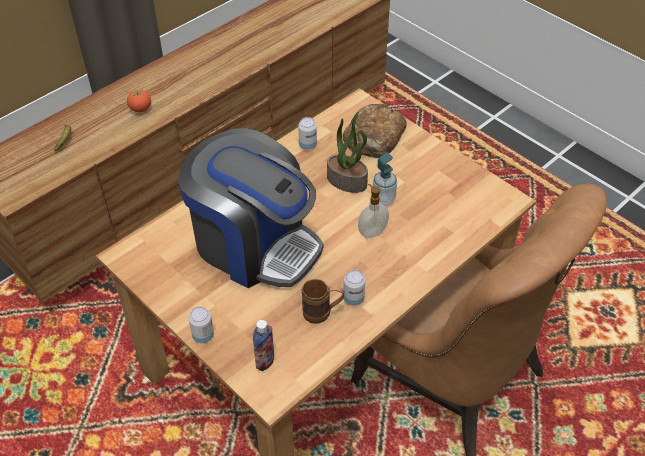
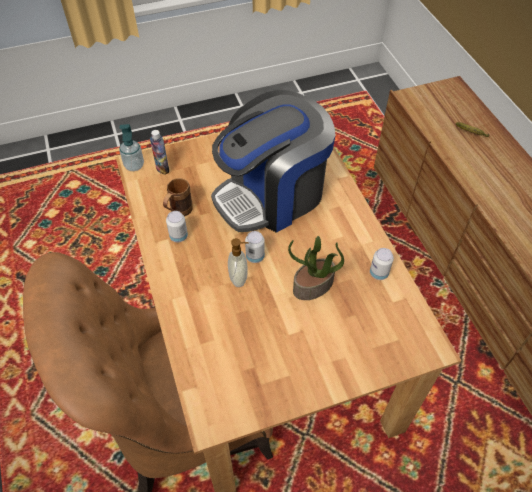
camera: 115 degrees right, 5 degrees up
(140, 109) = (500, 187): tomato -> none
(203, 335) = (205, 145): can -> can (255, 257)
(374, 137) = (367, 337): bread -> none
(383, 200) = (273, 304): soap dispenser -> soap dispenser (134, 165)

